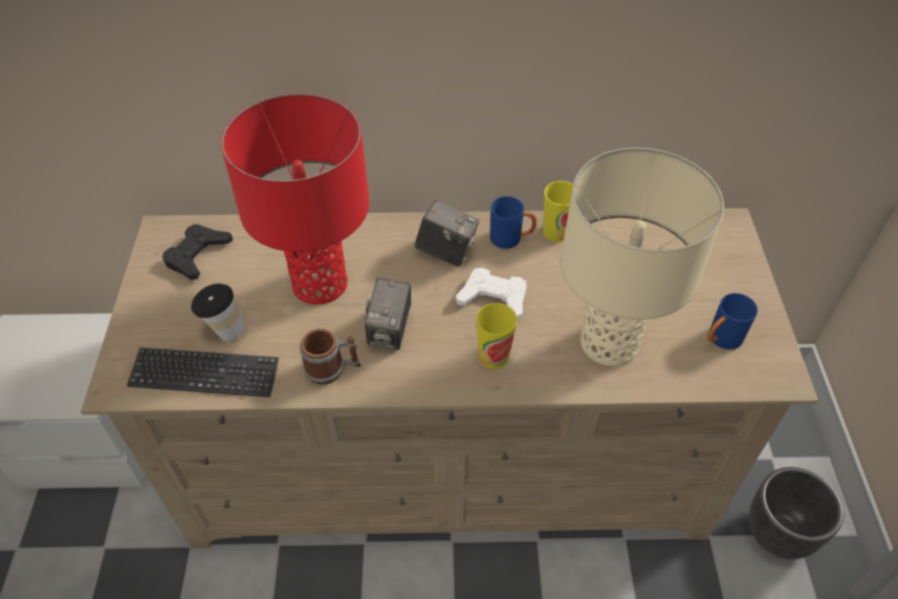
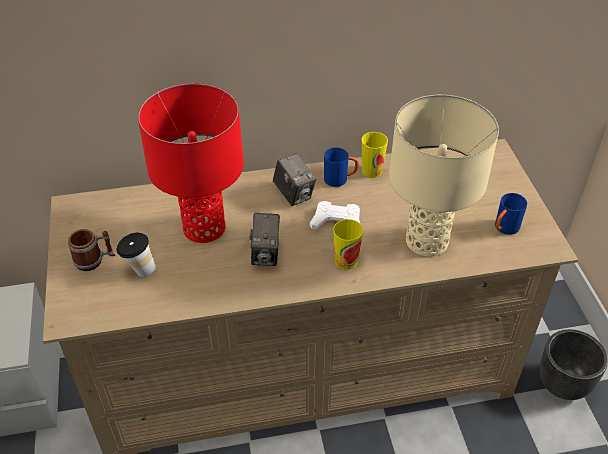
camera: 10 degrees left, 5 degrees down
(197, 255) = (103, 219): black game controller -> none
(204, 374) = (133, 302): keyboard -> none
(332, 369) = (229, 285): mug -> mug (94, 260)
(446, 252) = (294, 194): camera -> camera turned 45 degrees clockwise

